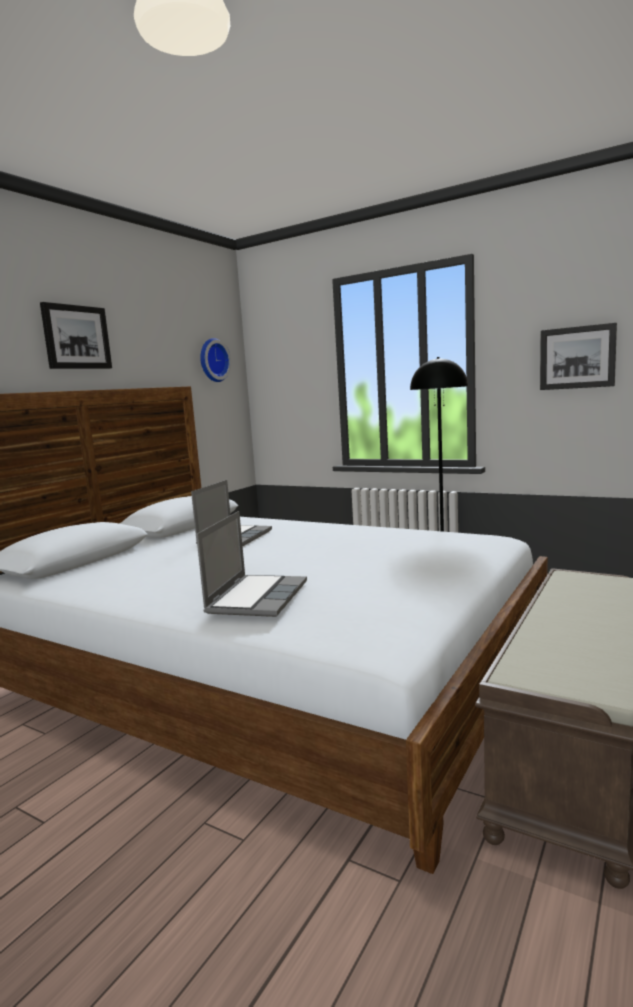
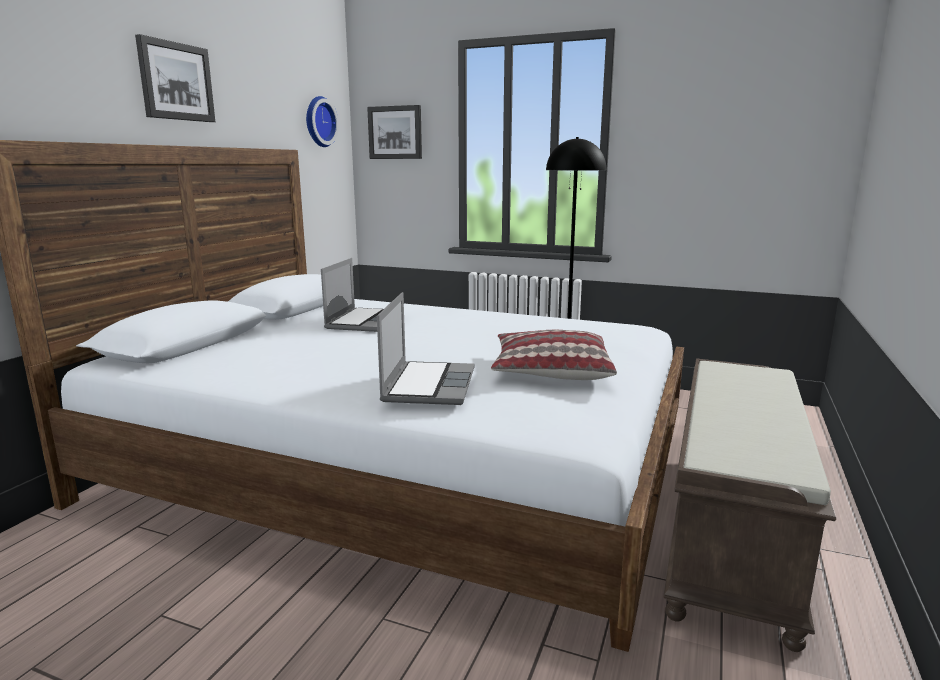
camera: 10 degrees left, 5 degrees up
(381, 583) = (550, 371): none -> pillow
(577, 357) = (713, 148): picture -> picture (395, 132)

